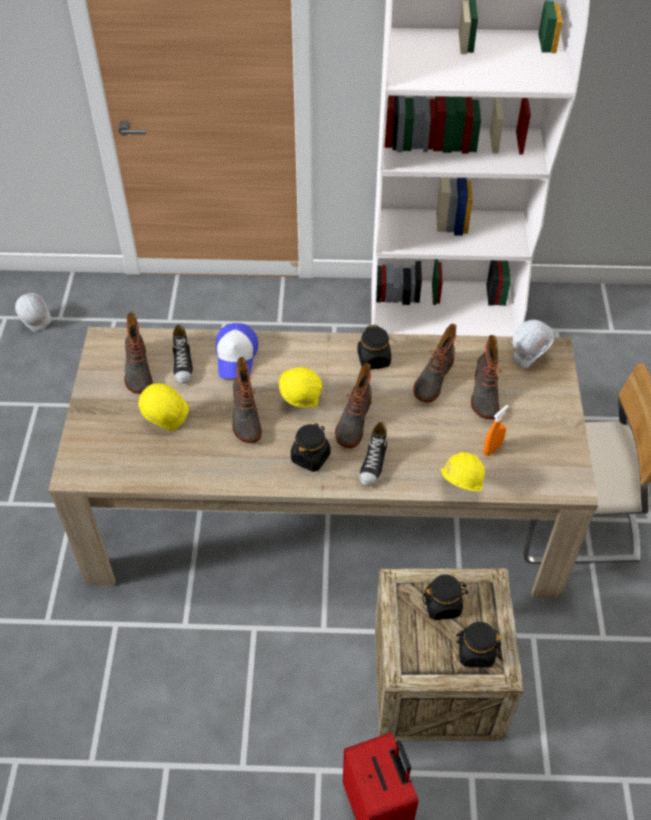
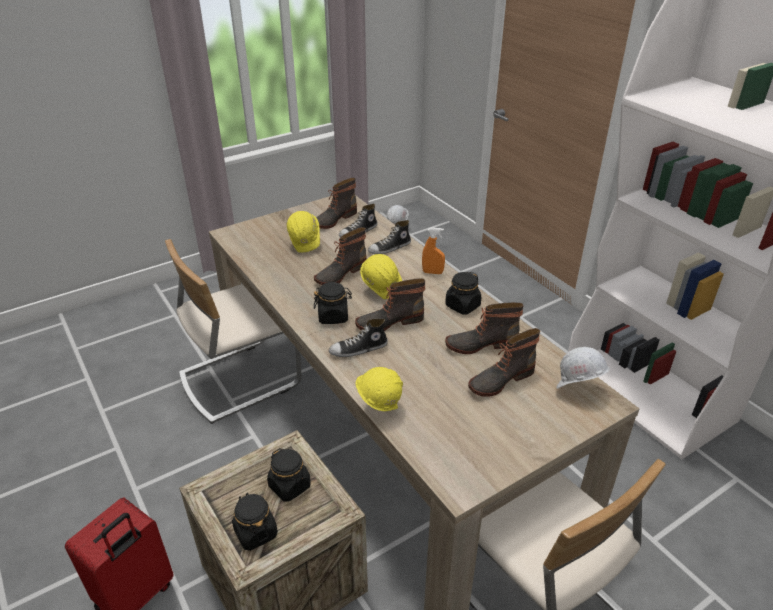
camera: 55 degrees right, 15 degrees down
(159, 602) = (239, 379): none -> beige chair
(236, 356) = (389, 248): cap -> shoe
(492, 448) = (445, 410): orange spray bottle -> orange spray bottle (432, 272)

